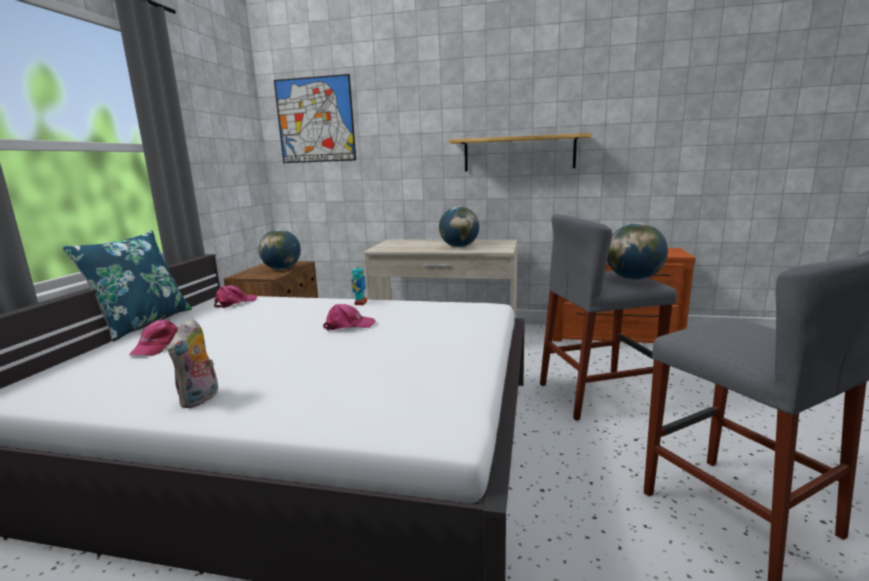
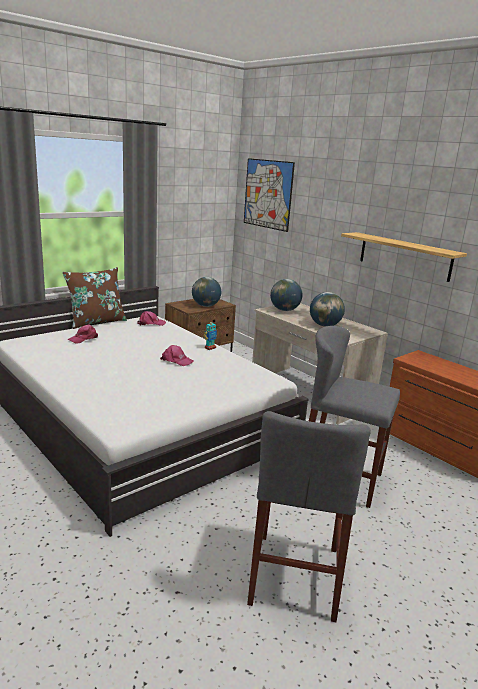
camera: 35 degrees right, 5 degrees up
(143, 323) = (96, 322): blue pillow -> brown pillow
(201, 399) = (62, 373): plush toy -> none
(633, 279) = (370, 397): globe -> globe (285, 310)

